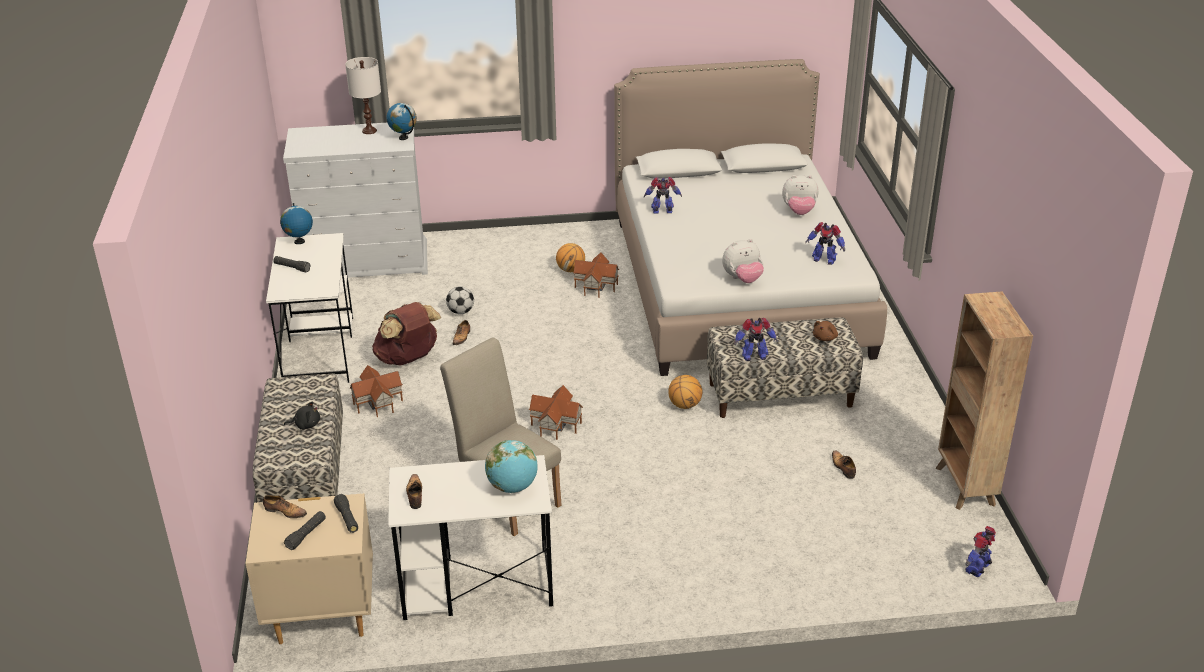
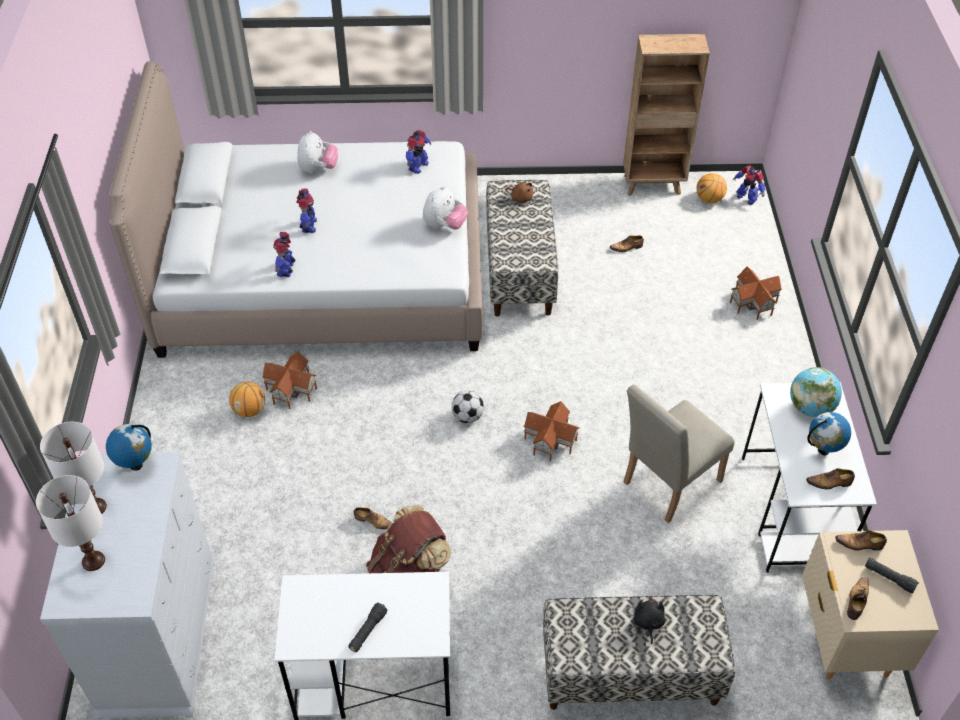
camera: 85 degrees left, 15 degrees up
(299, 242) = (296, 628): globe -> globe (823, 450)
(327, 136) = (93, 561): none -> white table lamp
(347, 518) = (860, 544): black flashlight -> shoe
(378, 402) = (493, 605): toy house -> toy house (752, 302)
(461, 312) = (316, 522): football -> football (467, 416)
(684, 405) = (528, 338): basketball -> basketball (709, 199)
(742, 279) = (444, 225): plush toy -> plush toy turned 45 degrees clockwise
(754, 356) = (546, 247): toy robot -> toy robot (308, 226)

